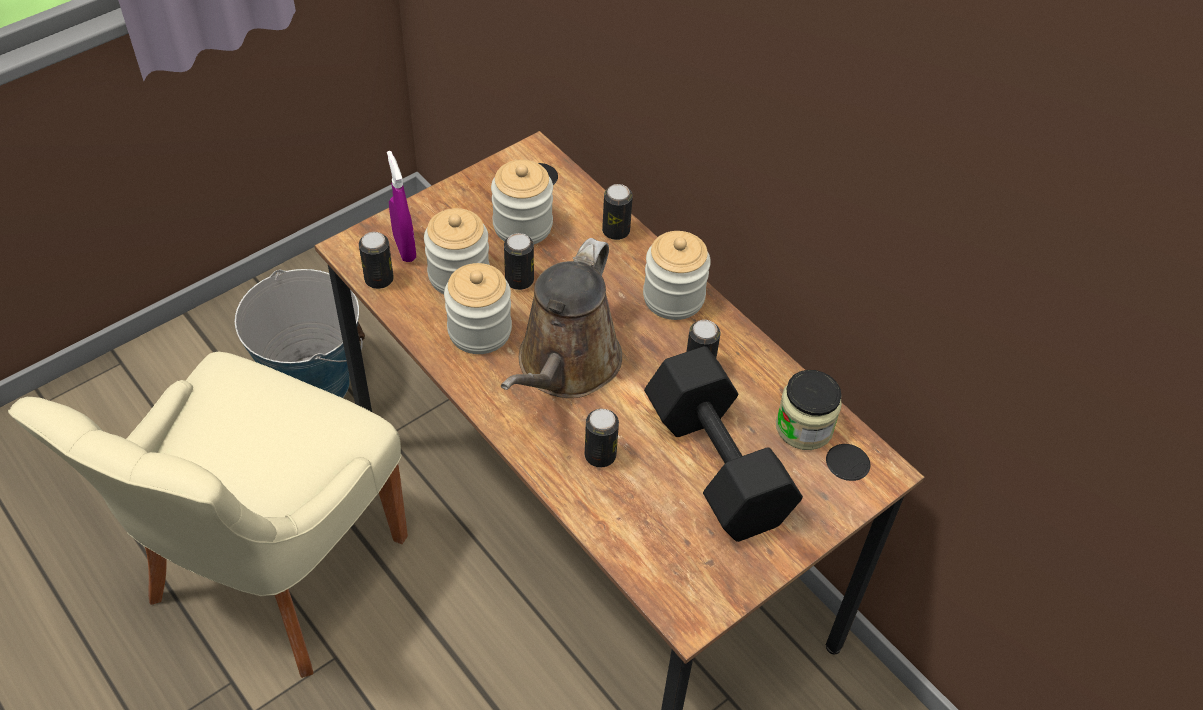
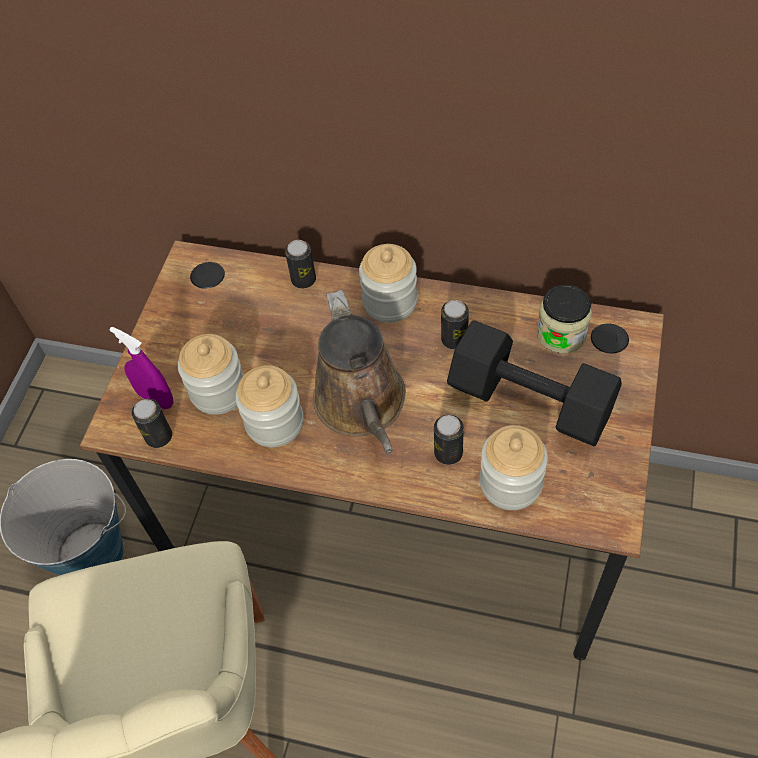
camera: 30 degrees left, 5 degrees up
(519, 280) = (268, 364): can -> none
(522, 225) = (231, 321): jar -> jar (510, 483)

